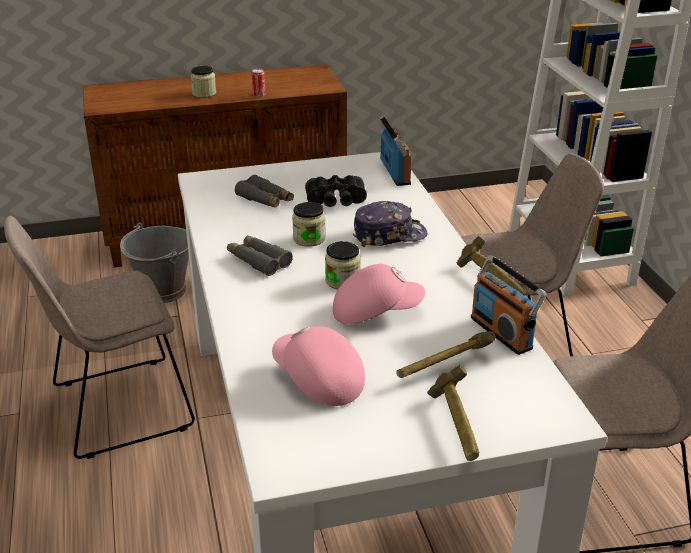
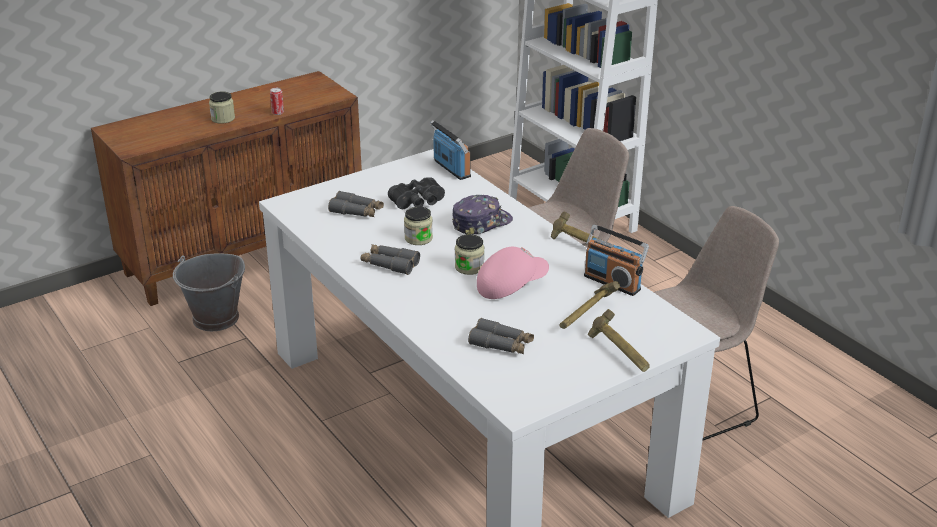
camera: 20 degrees left, 0 degrees up
(116, 408) = (241, 430): beige chair -> none
(317, 381) = (501, 344): pink cap -> grey binoculars

